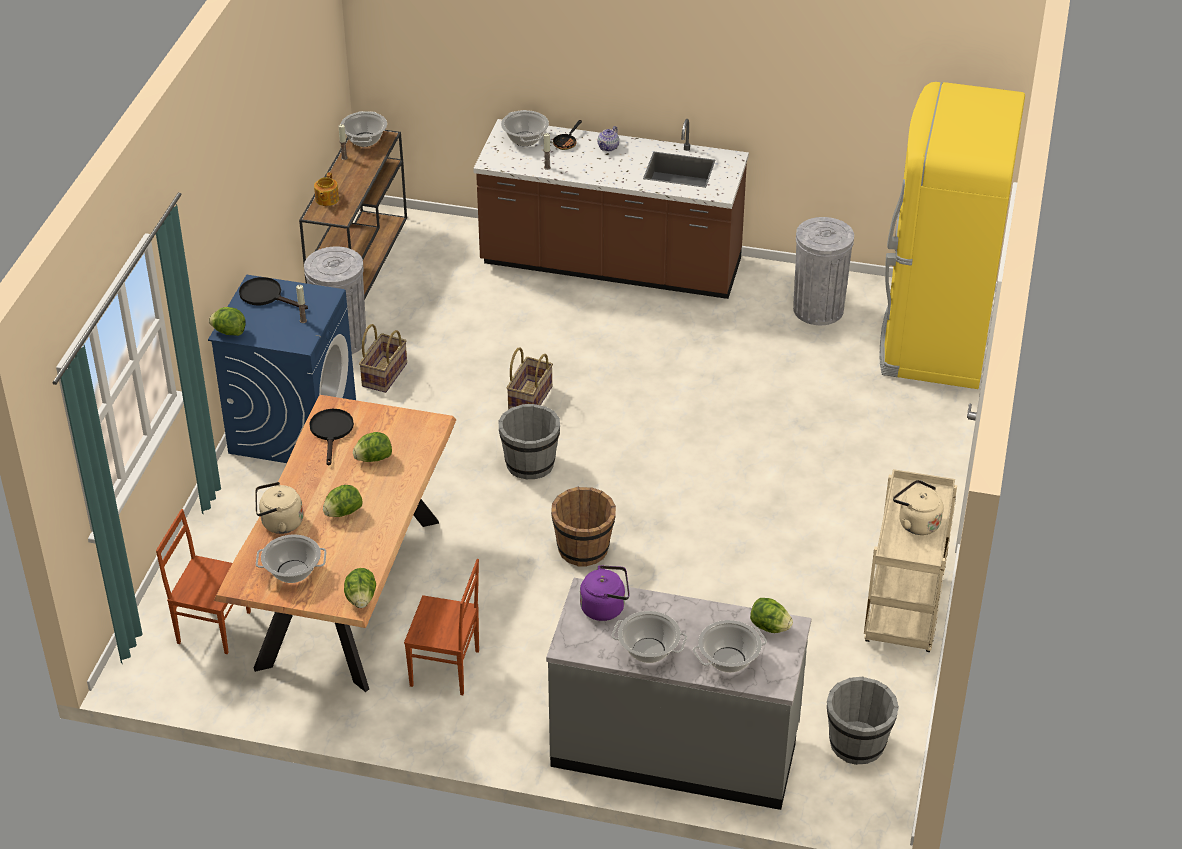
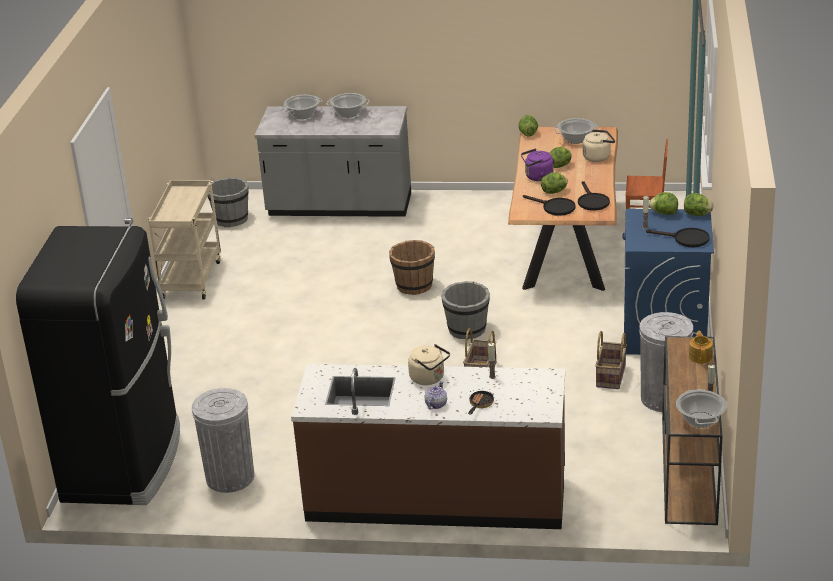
camera: 175 degrees right, 10 degrees down
(385, 428) = (554, 208): none -> black frying pan
(445, 669) = (487, 221): brown chair -> none
(525, 139) = (524, 403): cooking pot -> none
(605, 607) = (376, 125): purple kettle -> purple kettle (537, 177)
(769, 627) = (279, 128): lettuce -> lettuce (664, 213)
(916, 523) = (180, 206): beige kettle -> beige kettle (429, 378)
(934, 339) = (124, 462): yellow fridge -> black fridge

